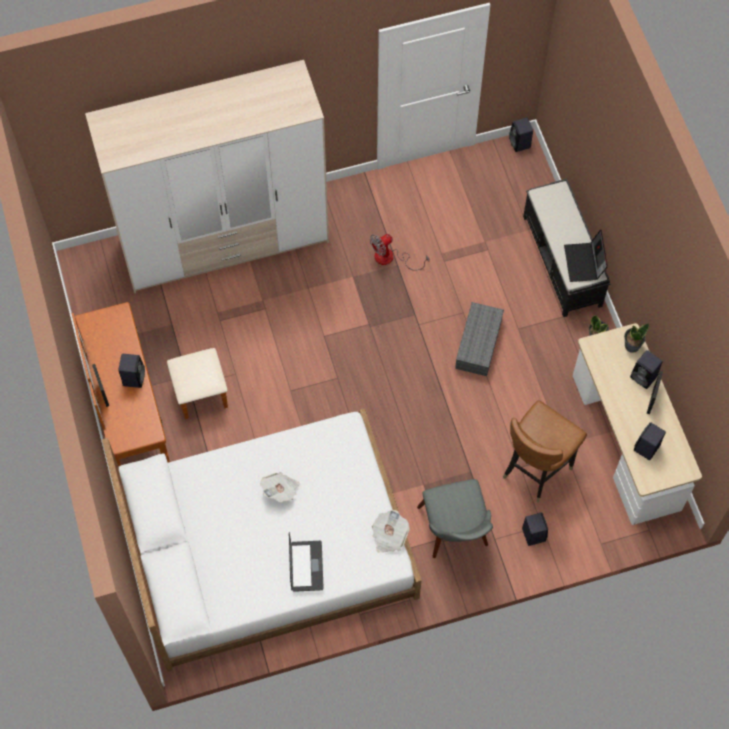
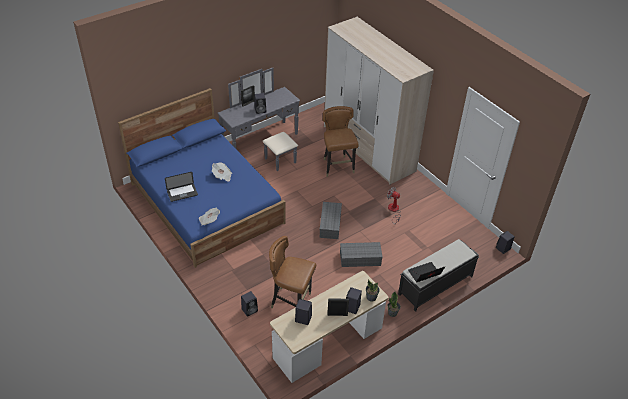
camera: 70 degrees right, 20 degrees down
(146, 408) = (265, 145): brown dresser -> grey dresser
(254, 306) = (337, 167): none -> brown chair
(268, 546) = (206, 203): white bed -> blue bed
(391, 362) = (330, 225): none -> grey storage box
(456, 534) = (237, 275): grey chair -> none

